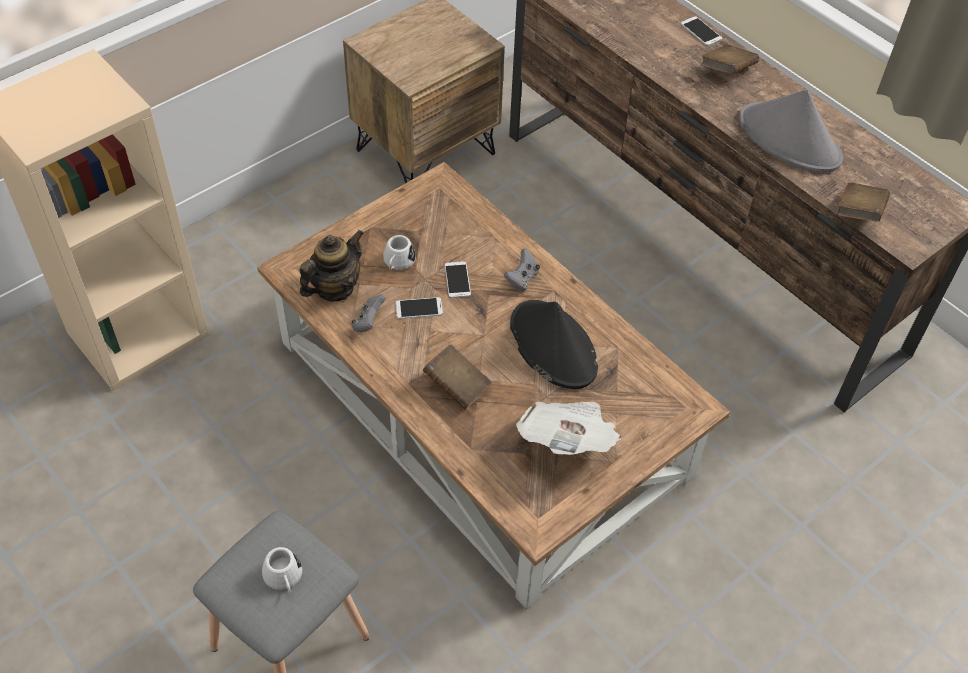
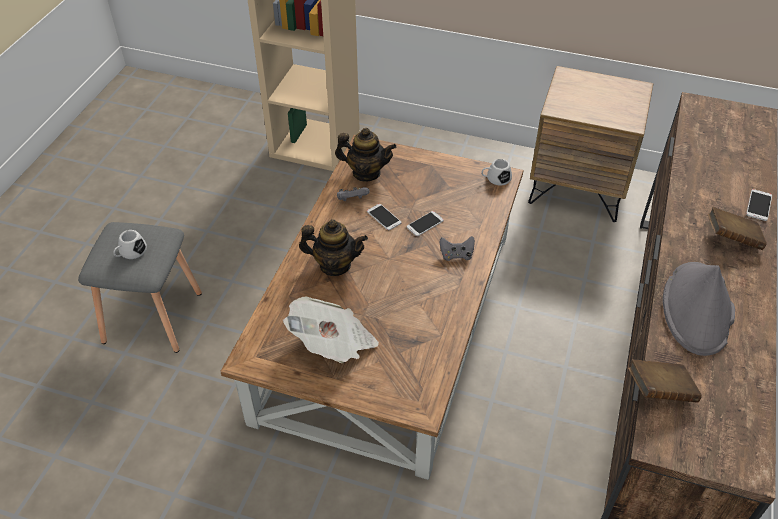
camera: 60 degrees right, 5 degrees down
(397, 262) = (413, 190): white mug -> white mug (495, 179)
(457, 386) = (335, 265): brown book -> teapot
(552, 345) = (411, 298): black hat -> none

